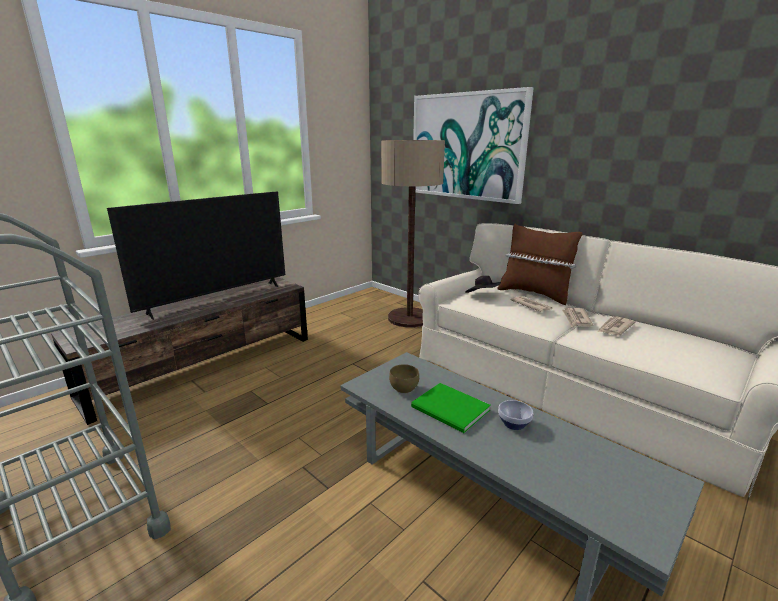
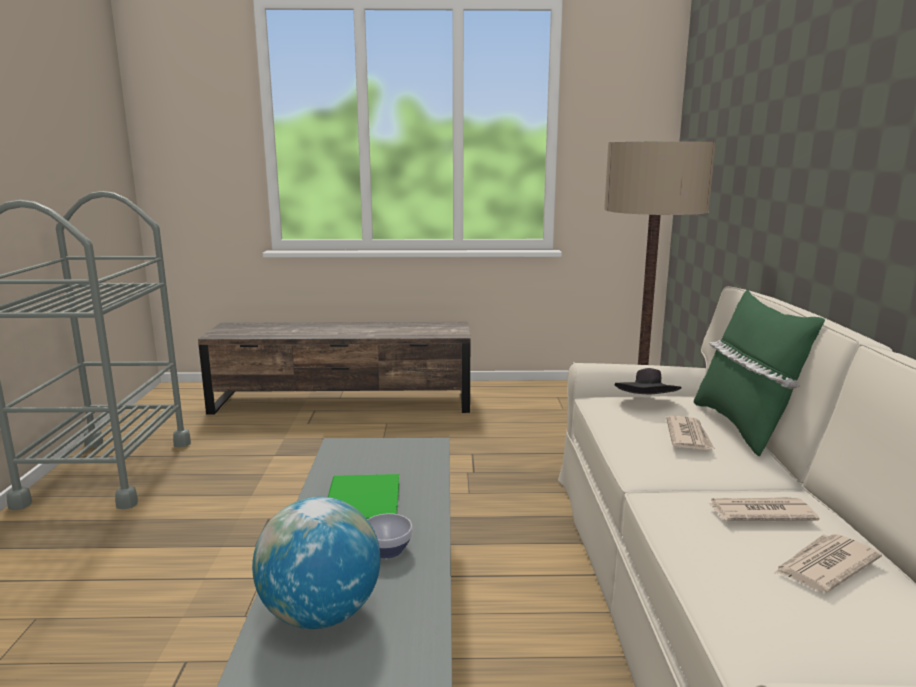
camera: 45 degrees right, 5 degrees down
(217, 299) = (370, 328): television -> none
(404, 388) = (366, 466): brown bowl -> none
(466, 146) = (759, 153): picture -> none
(534, 294) = (743, 426): brown pillow -> green pillow
(562, 473) = (320, 614): none -> globe
(576, 319) = (727, 479): newspaper -> newspaper (824, 566)

